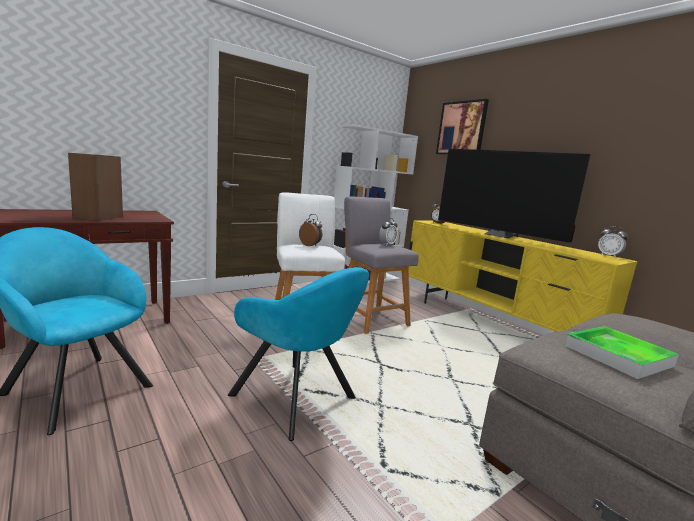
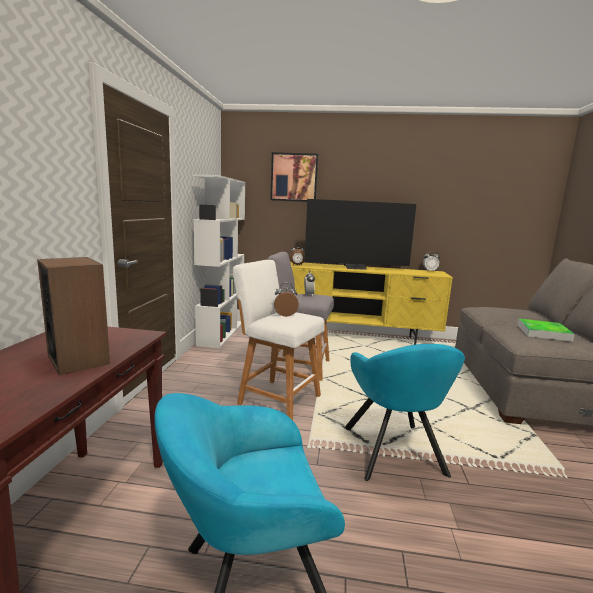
camera: 45 degrees left, 0 degrees up
(297, 400) = (394, 454): turquoise armchair -> turquoise armchair turned 90 degrees clockwise

